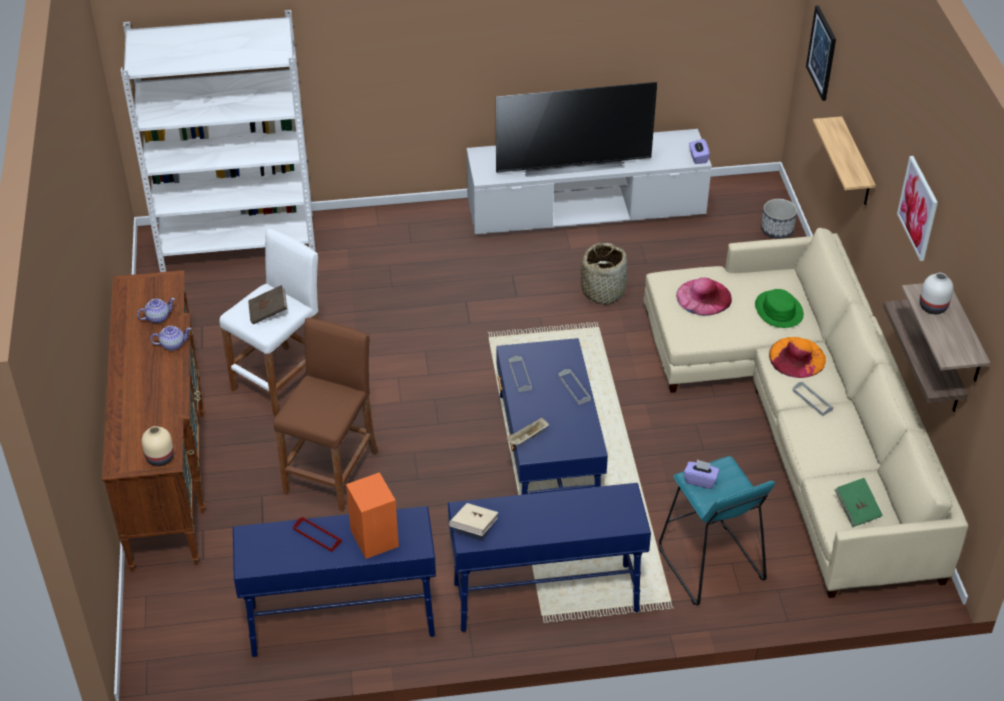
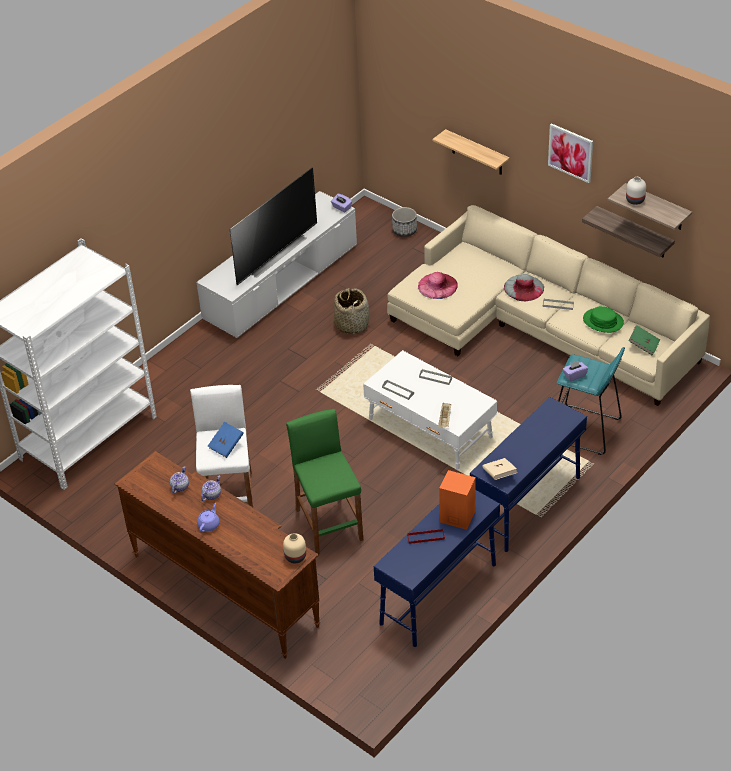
camera: 40 degrees left, 0 degrees up
(133, 371) = (209, 524): none -> purple teapot
(268, 312) = (226, 445): brown book -> blue book
(332, 472) = (329, 524): brown stool -> green stool
(549, 447) = (430, 428): blue coffee table -> white coffee table
(778, 310) = (485, 268): green hat -> green hat (603, 321)
(797, 357) = (524, 288): orange hat -> grey hat
(822, 53) = (399, 96): picture -> none

